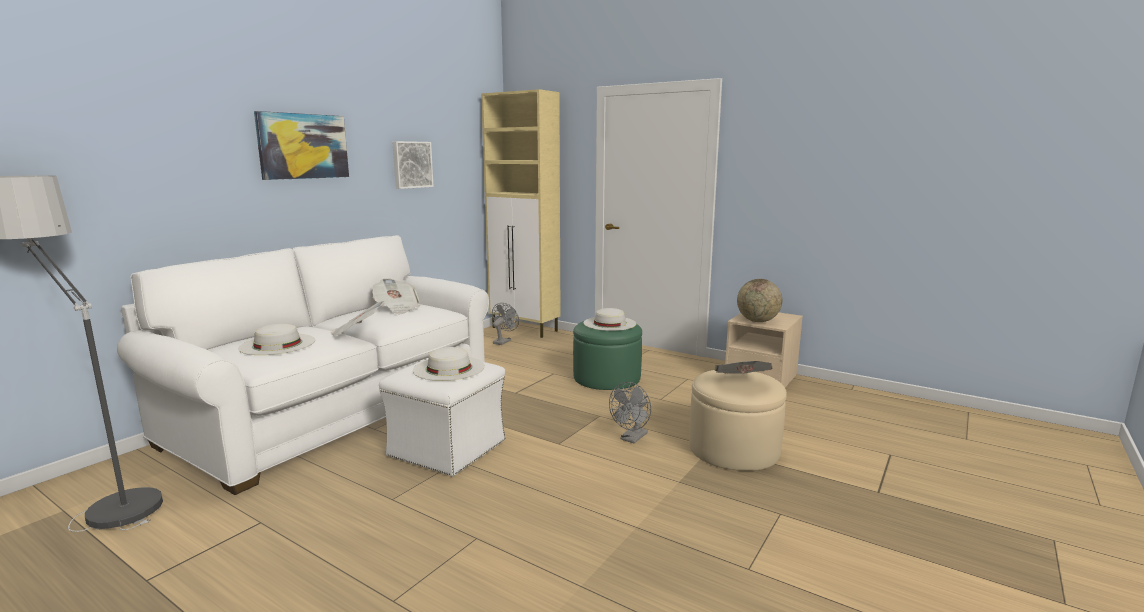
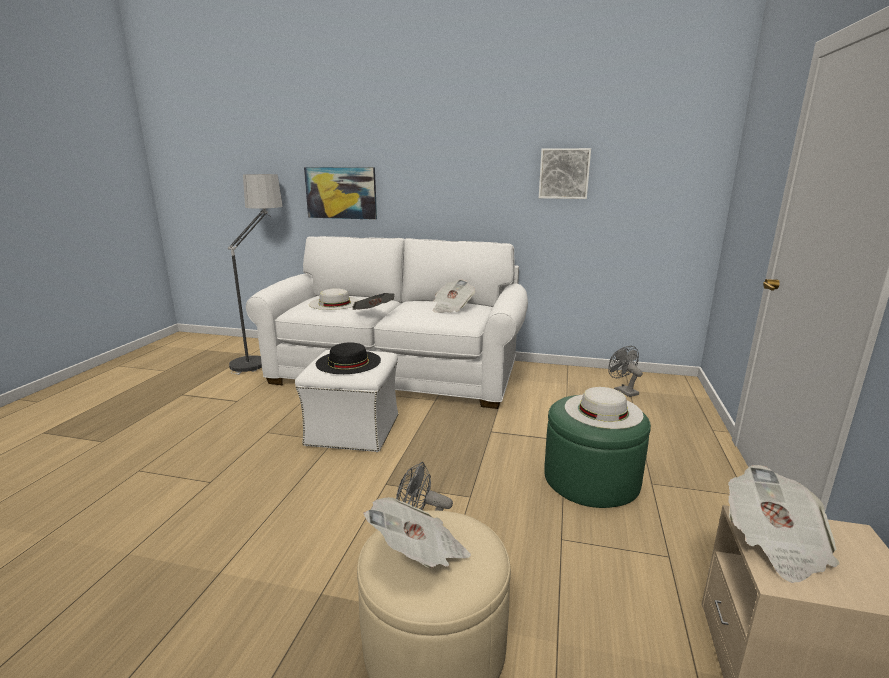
camera: 70 degrees right, 5 degrees up
(303, 146) = (444, 155): picture -> picture (341, 193)
(449, 368) = (348, 362): white hat -> black hat
(503, 341) = (623, 391): grey fan -> grey fan turned 120 degrees counterclockwise
(525, 329) = (679, 392): beige cabinet -> none
(757, 321) = (775, 544): globe -> newspaper

